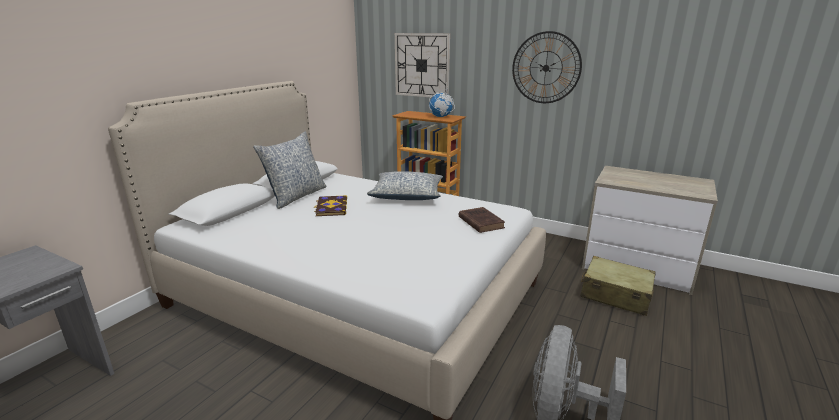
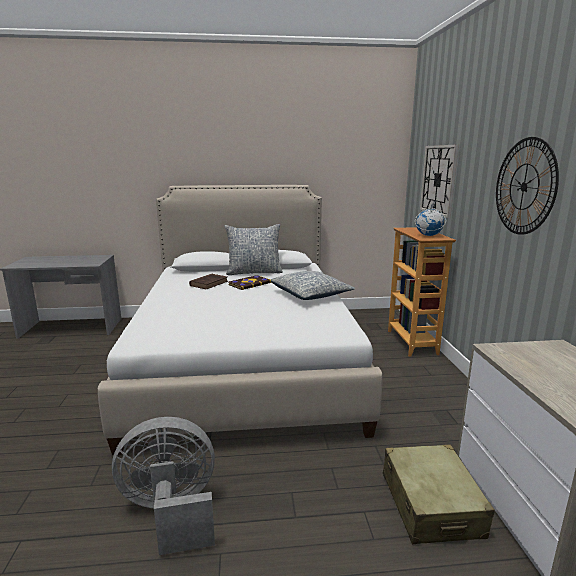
camera: 55 degrees right, 5 degrees down
(480, 222) = (294, 328): brown book -> brown book (209, 283)

